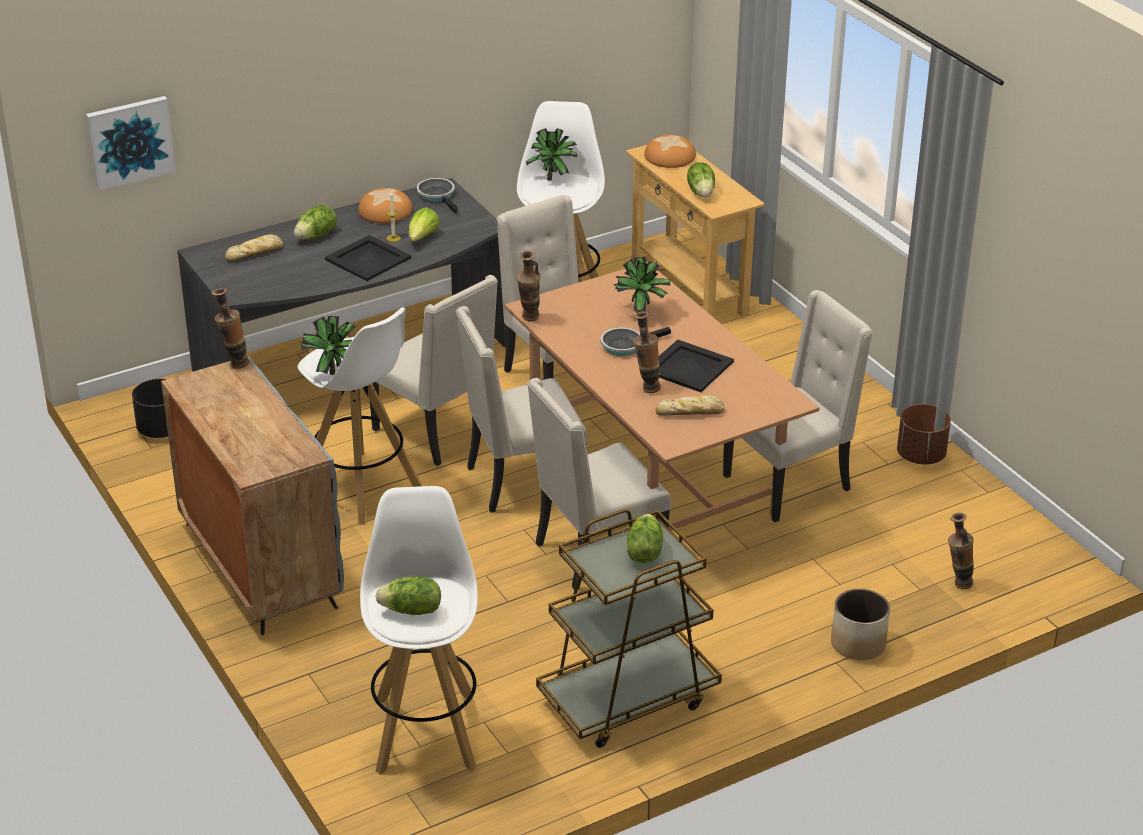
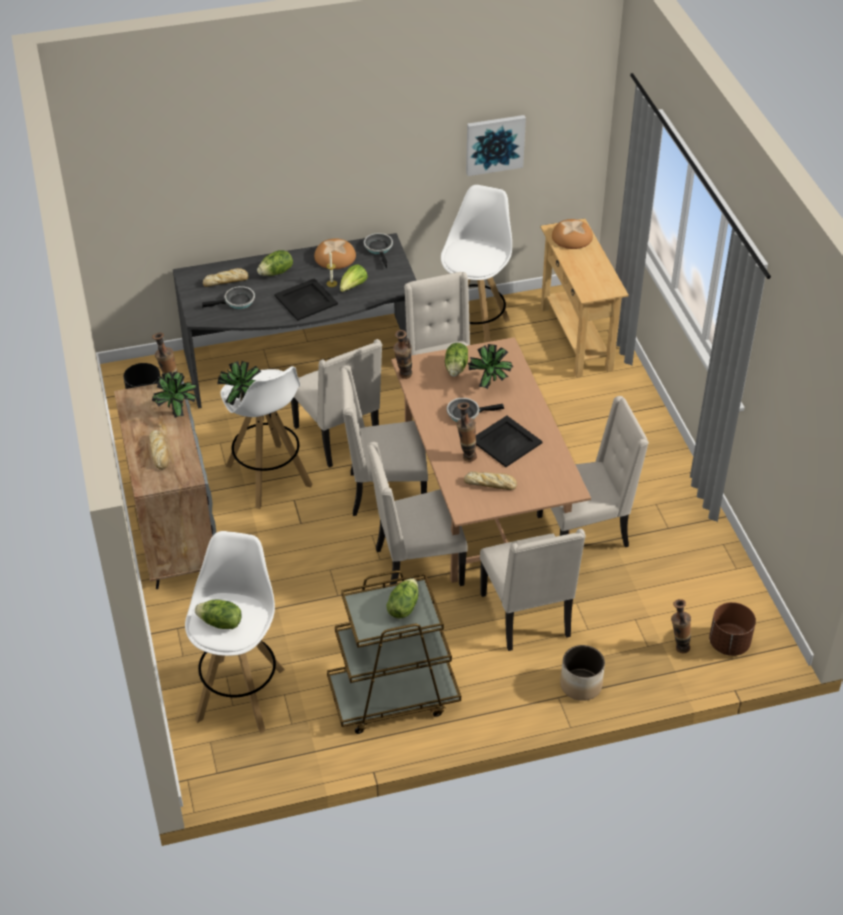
camera: 15 degrees right, 10 degrees up
(130, 141) = (135, 192): picture -> picture (494, 144)
(253, 436) = (160, 453): none -> bread
(278, 272) = (237, 302): none -> frying pan
(553, 179) = (473, 246): potted plant -> potted plant (178, 413)
(701, 192) = (583, 276): lettuce -> lettuce (456, 368)
(759, 583) = (527, 617): none -> beige chair
(921, 456) = (696, 526): brown planter -> brown planter (729, 643)

